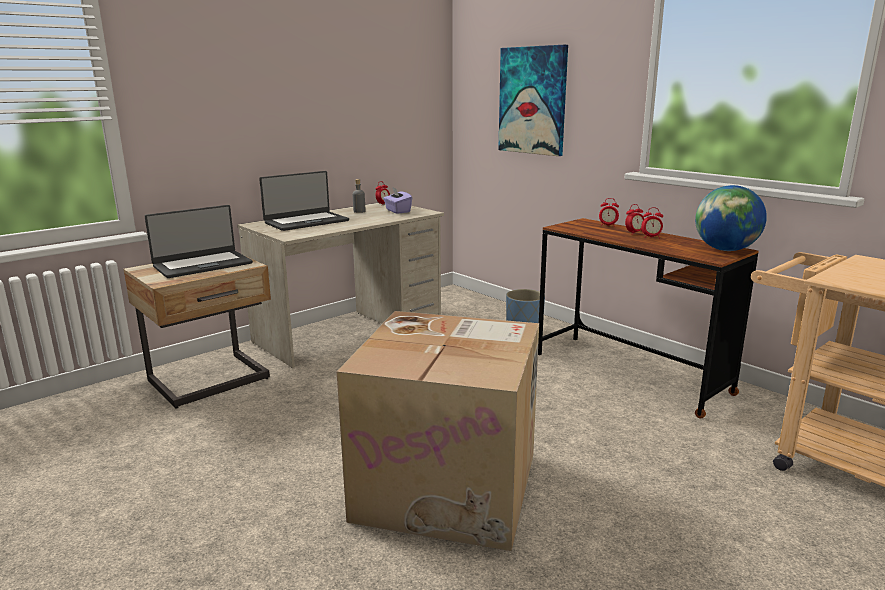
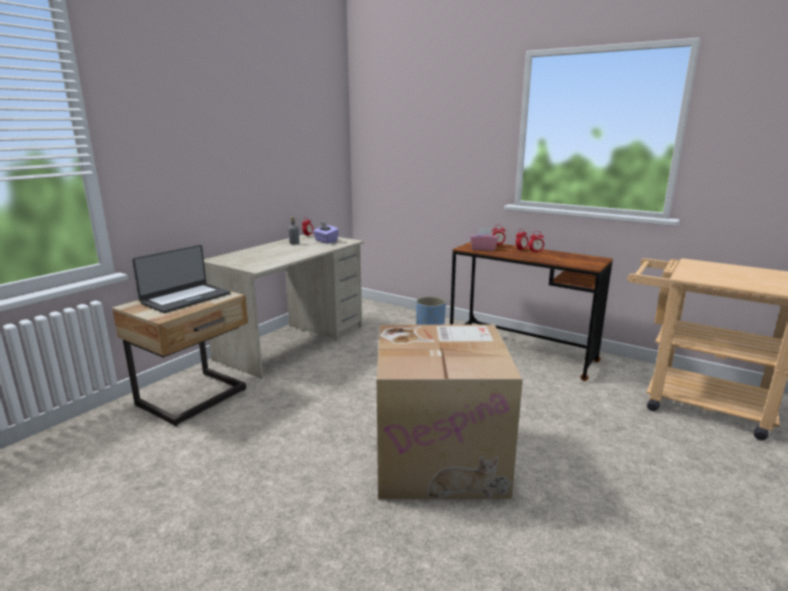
camera: 15 degrees left, 0 degrees up
(306, 221) = (257, 254): laptop -> none
(532, 100) = (423, 151): picture -> none
(583, 229) = (483, 249): none -> pink tissue box
(725, 250) = (592, 259): globe -> none

